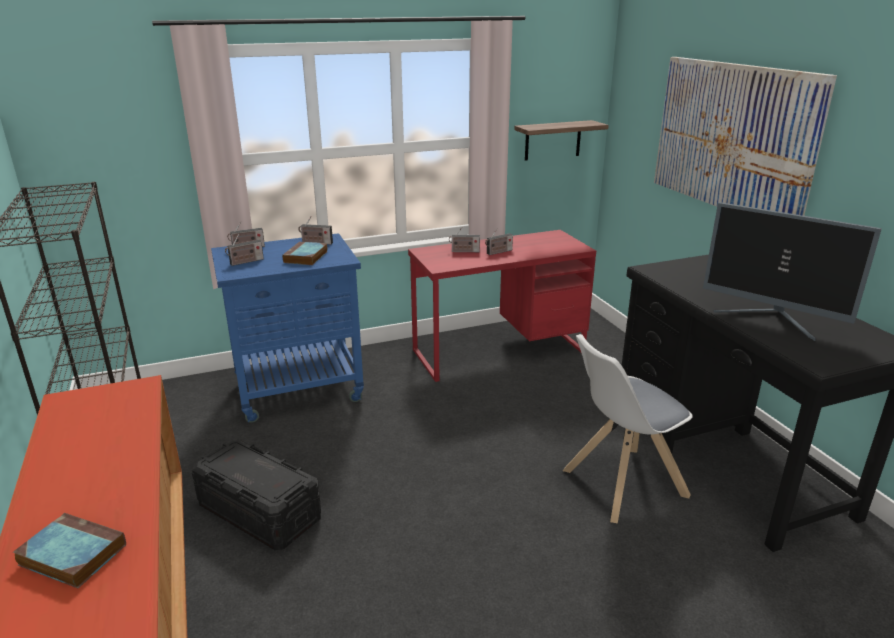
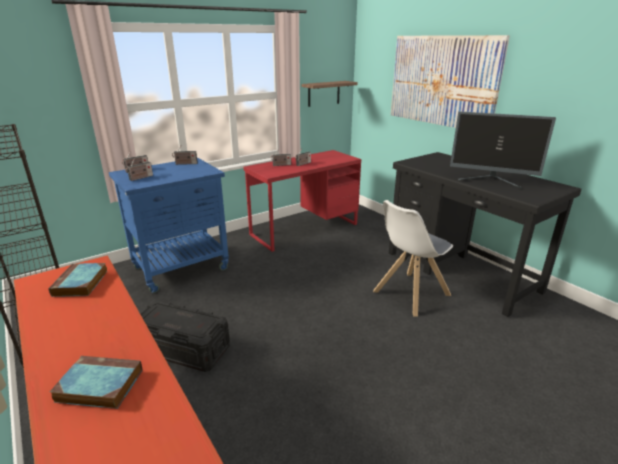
camera: 15 degrees left, 0 degrees up
(306, 257) = (183, 172): book -> book (80, 284)

